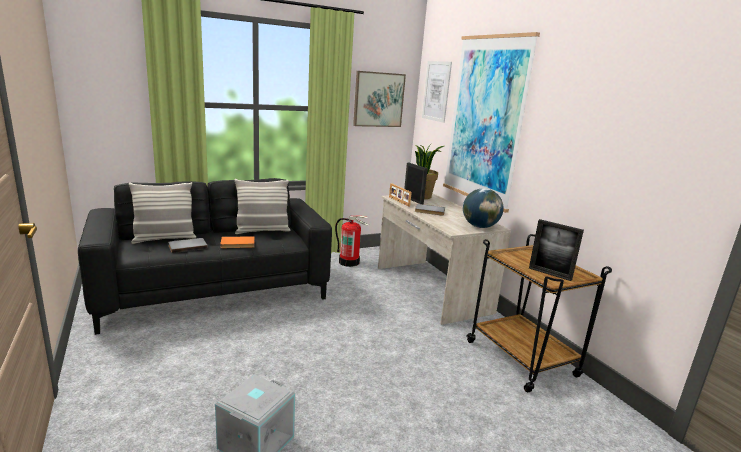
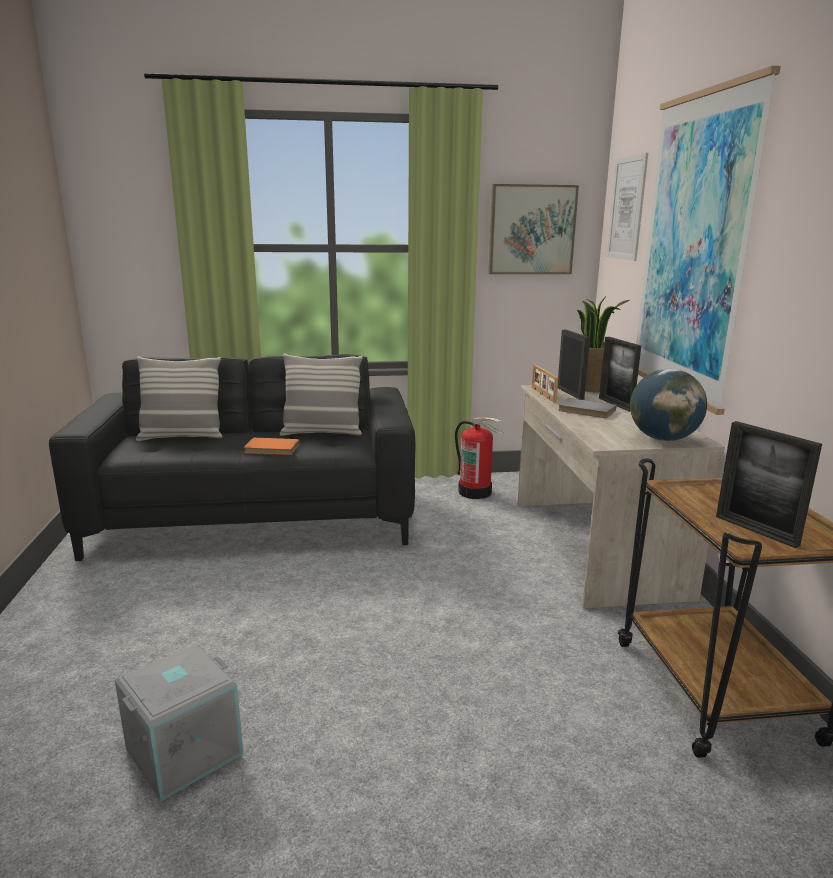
camera: 20 degrees right, 0 degrees up
(187, 246) = (201, 448): grey book -> none
(442, 206) = (615, 404): none -> picture frame

